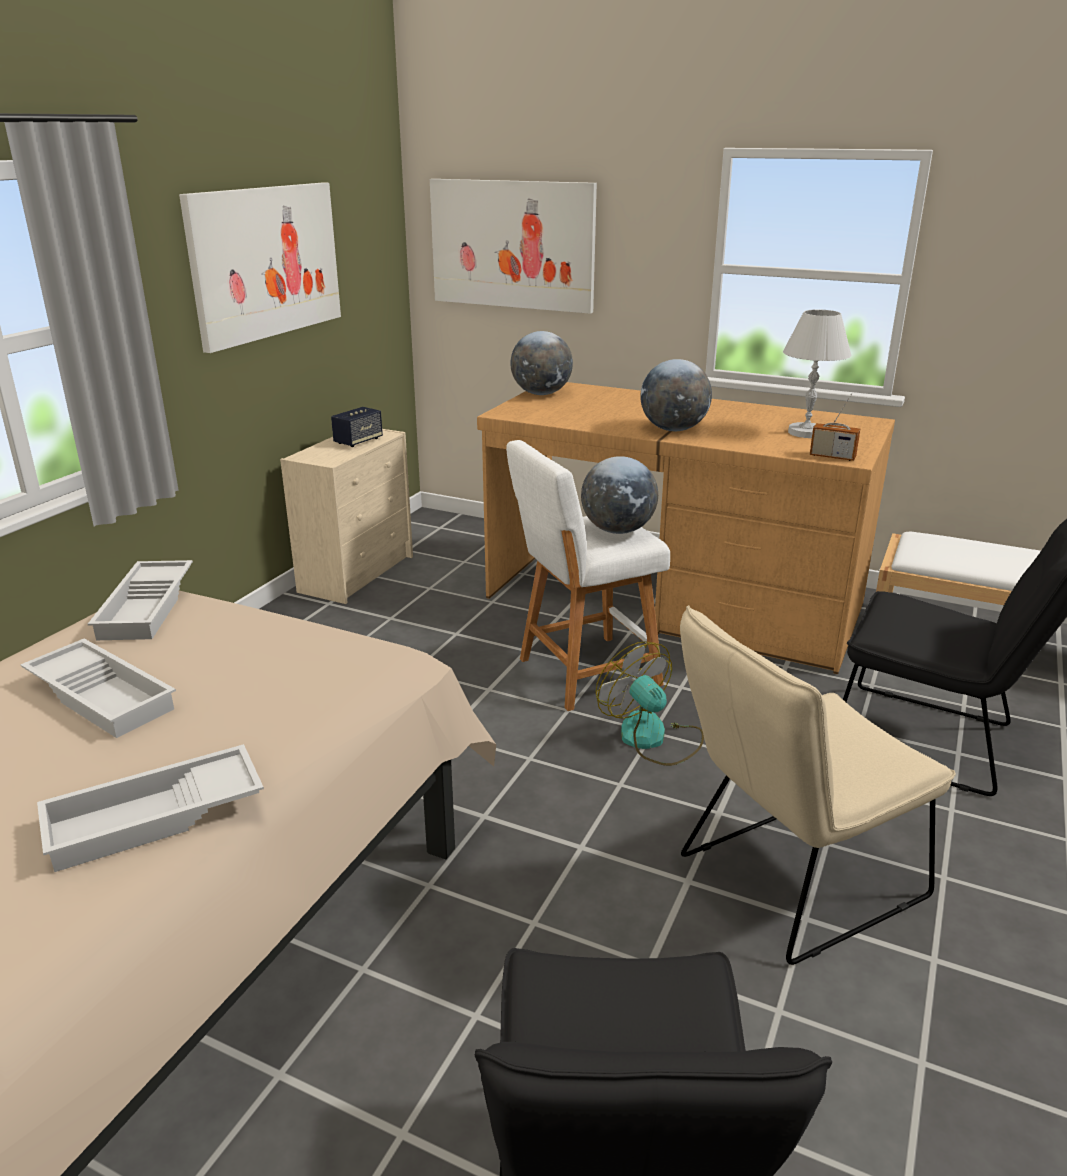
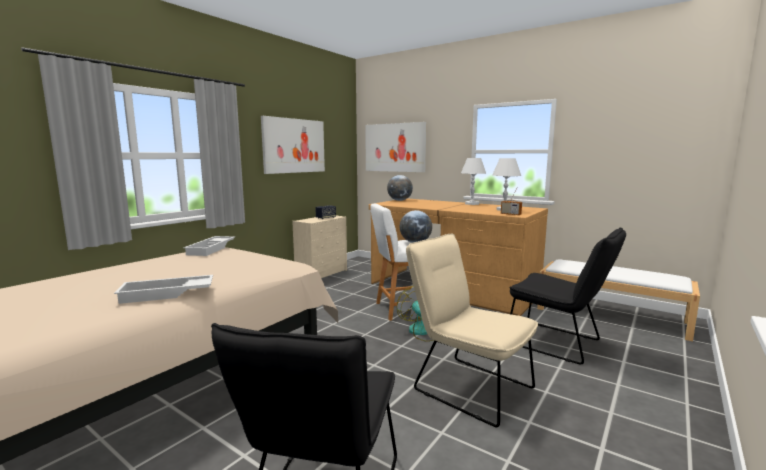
camera: 10 degrees right, 15 degrees down
(104, 695) = (176, 266): white tray -> none
(673, 430) = (447, 208): globe -> none
(718, 405) = (471, 204): none -> white table lamp
(788, 882) = (466, 386): beige chair -> beige chair turned 60 degrees clockwise

